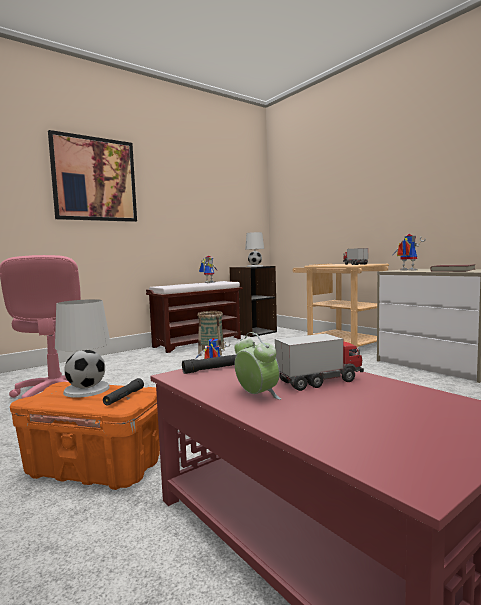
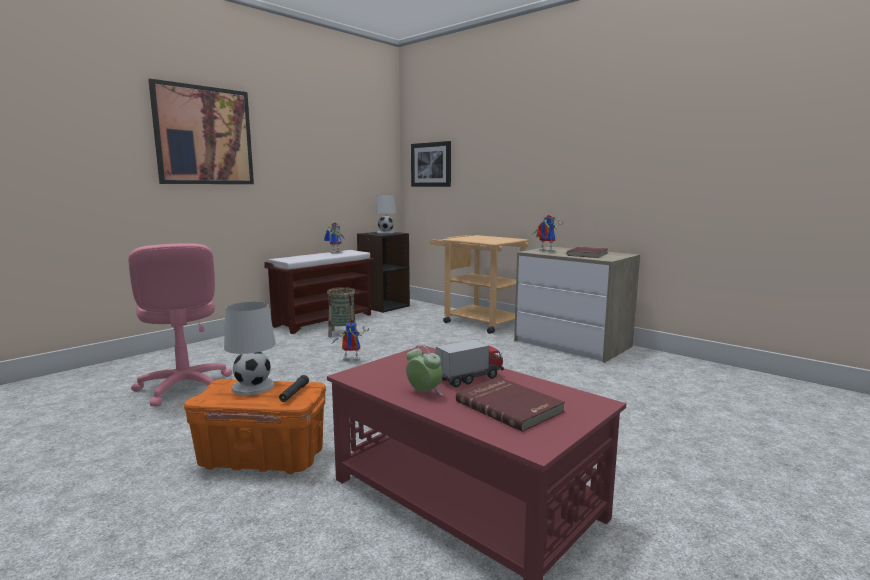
camera: 10 degrees left, 5 degrees up
(212, 369) = (378, 368): black flashlight -> none
(295, 204) = (431, 164): none -> picture
(355, 264) = (495, 240): toy truck -> none
(373, 416) = (510, 406): none -> red book

